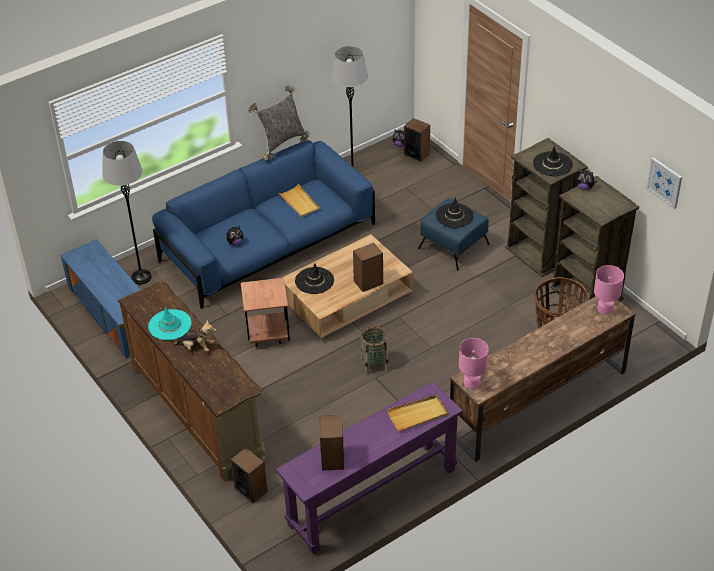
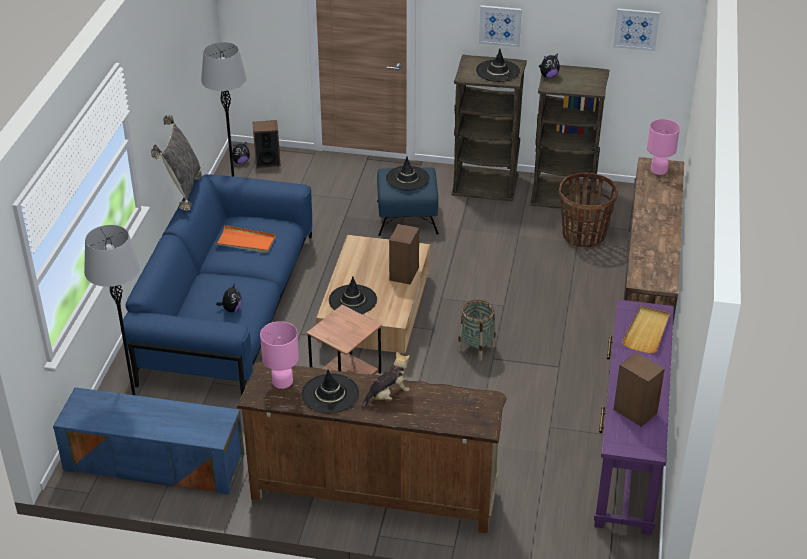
camera: 45 degrees left, 5 degrees down
(170, 325) = (330, 394): turquoise hat -> black hat
(251, 489) = (521, 522): speaker -> none
(299, 202) = (246, 242): beige tray -> orange tray
(471, 383) = (648, 281): pink table lamp -> pink table lamp (282, 381)
(576, 127) = (500, 25): none -> picture

